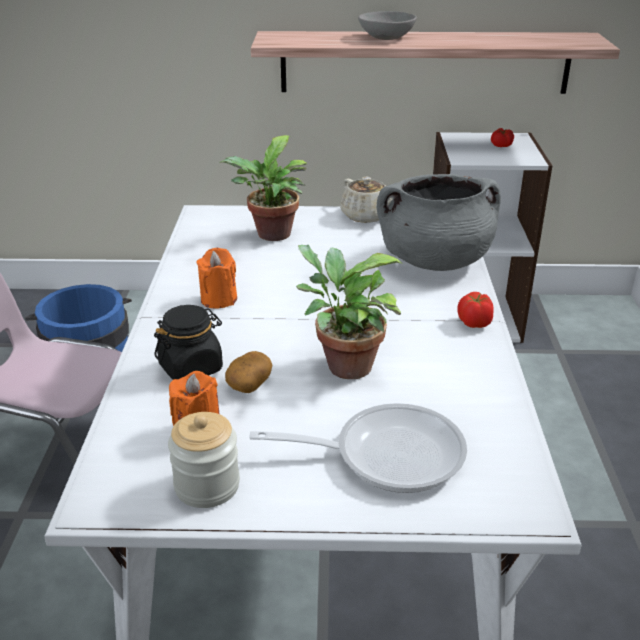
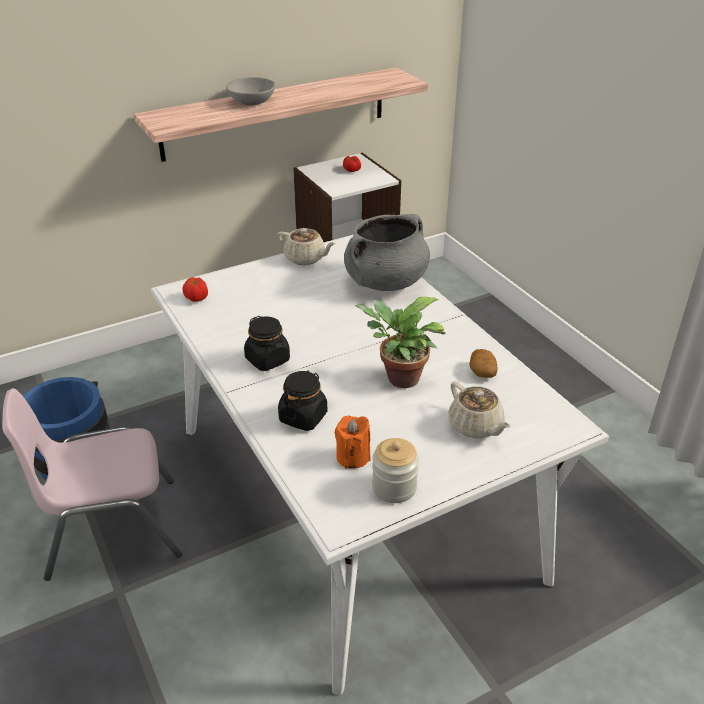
camera: 30 degrees left, 5 degrees up
(219, 299) = (268, 360): orange candle -> black jar
(249, 383) = (352, 413): potato -> potato (482, 371)
(271, 236) = (252, 295): potted plant -> none
(387, 454) = (476, 426): frying pan -> beige teapot
(473, 323) = (449, 321): tomato -> tomato (196, 298)

